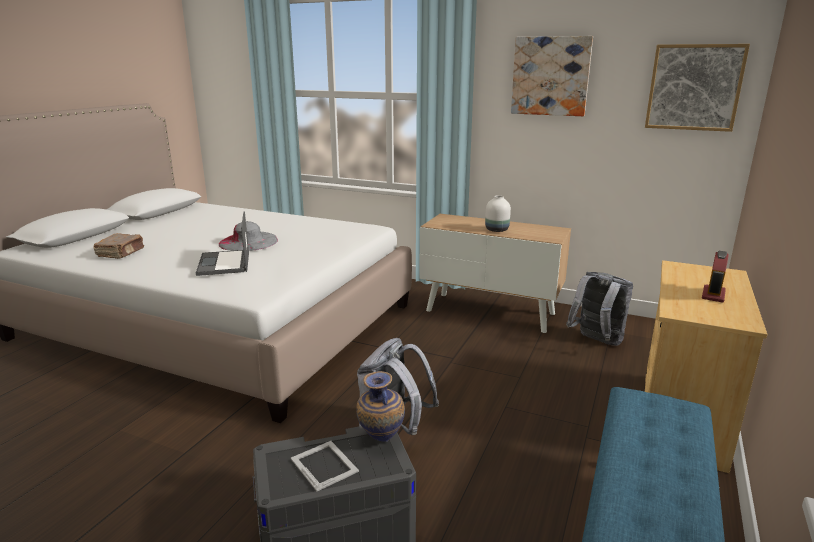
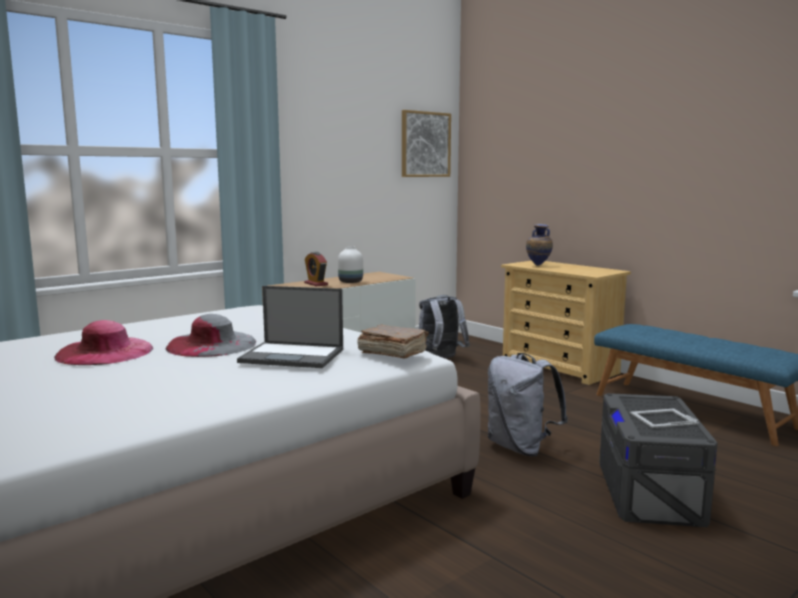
camera: 65 degrees left, 10 degrees down
(121, 253) = (108, 407): brown book -> brown book (392, 353)
(223, 228) = (105, 352): none -> pink hat
(380, 441) = (634, 399): vase -> vase (538, 266)
(550, 76) = (333, 133): picture -> none
(713, 294) = (570, 267): alarm clock -> alarm clock (316, 284)

